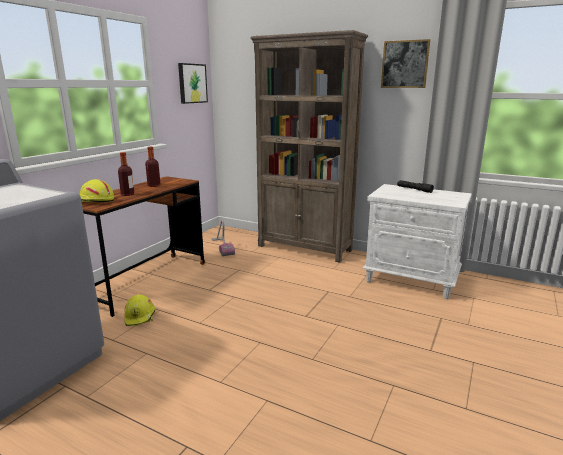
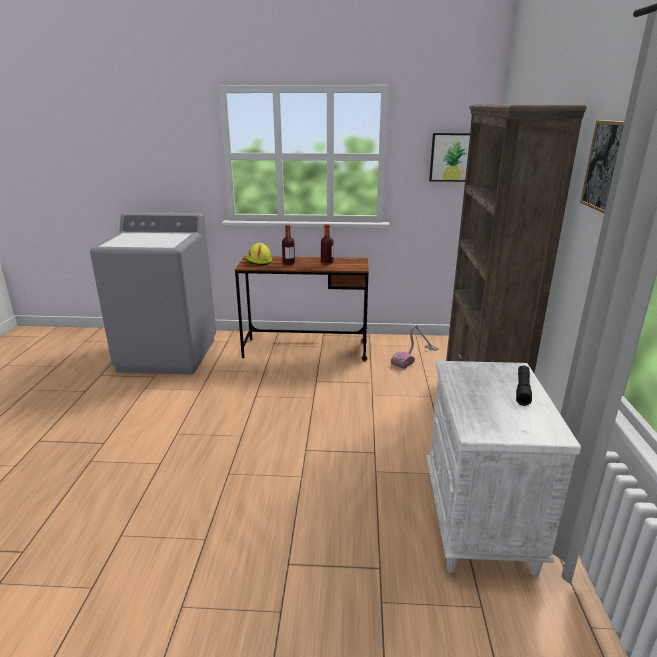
camera: 65 degrees right, 5 degrees up
(140, 317) = (248, 368): yellow hard hat -> none

